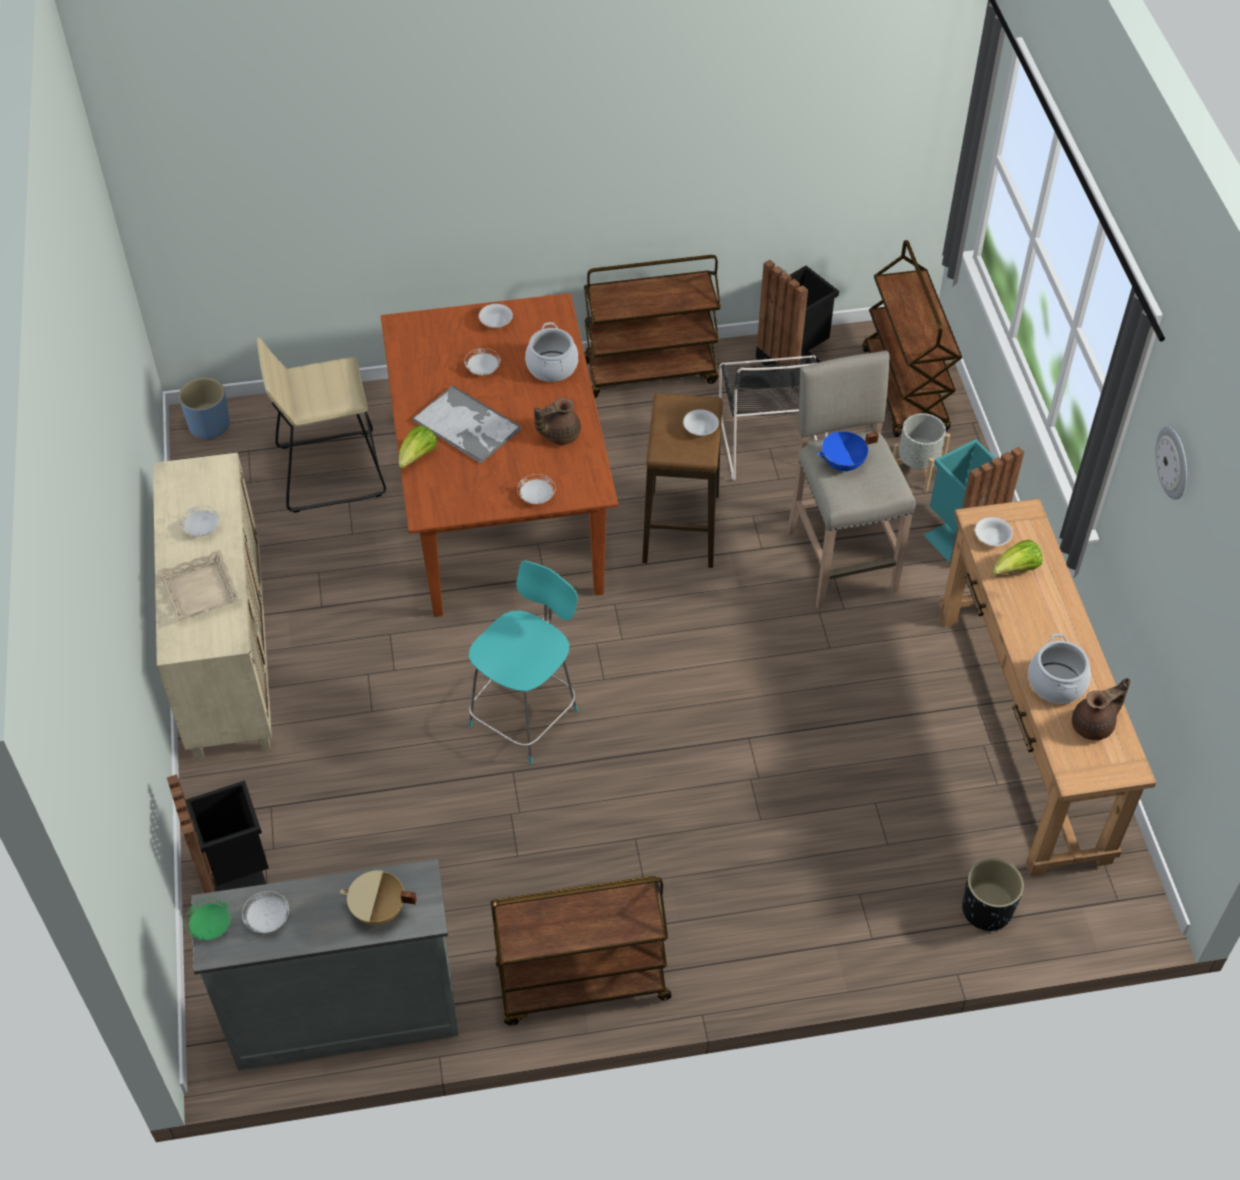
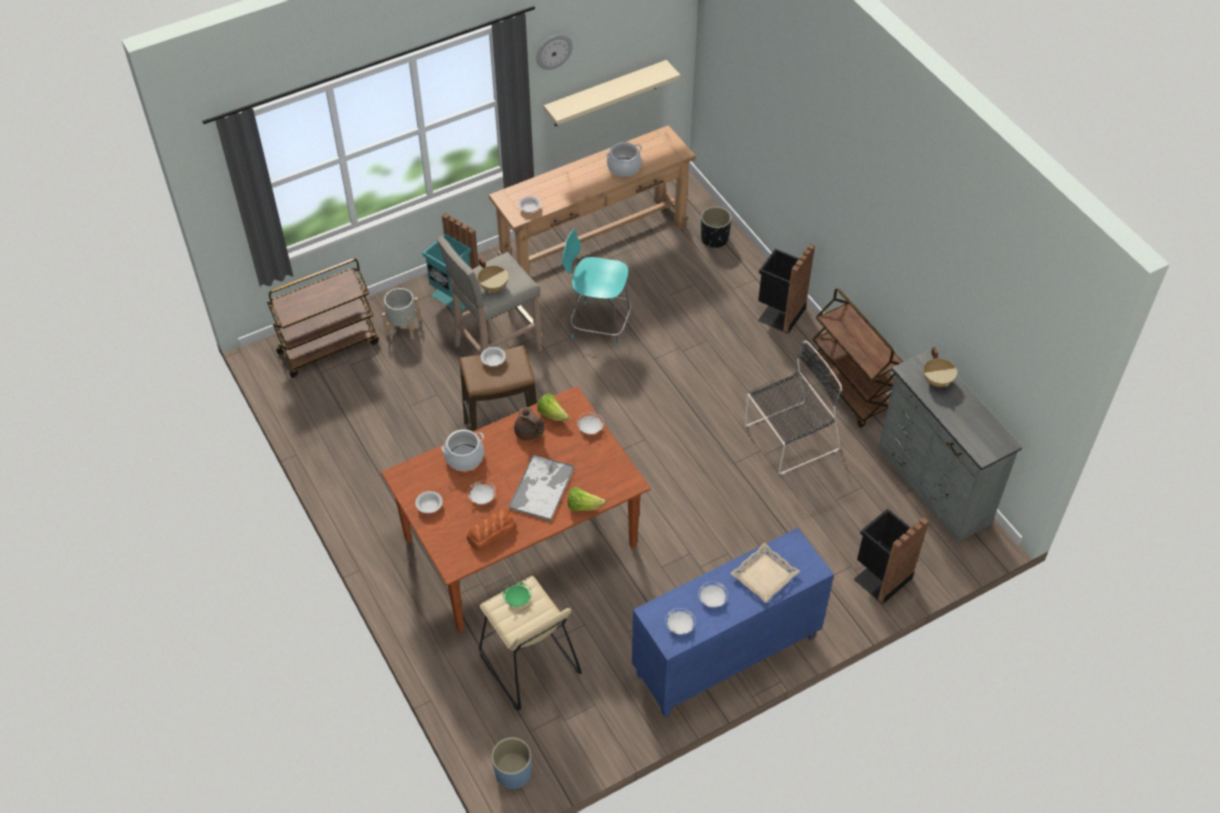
camera: 110 degrees left, 0 degrees up
(210, 926) = (993, 450): green plate -> green plate (517, 599)
(226, 657) = (726, 657): beige cabinet -> blue cabinet
(267, 919) = (973, 427): white plate -> white plate (679, 626)
(427, 365) = (491, 533): none -> bread
(526, 715) = (690, 470): turquoise chair -> turquoise chair (598, 325)
(650, 371) = (354, 494): brown cart -> none
(770, 439) = (401, 407): black chair -> black chair (788, 439)
(793, 360) = (316, 413): black trash can -> black trash can (779, 314)
(843, 464) = (494, 286): blue cooking pot -> beige cooking pot
(1016, 569) = (549, 195): lettuce -> lettuce (552, 414)
(1094, 725) = (644, 150): brown teapot -> none
(1177, 633) = (605, 94): none -> beige shelf

